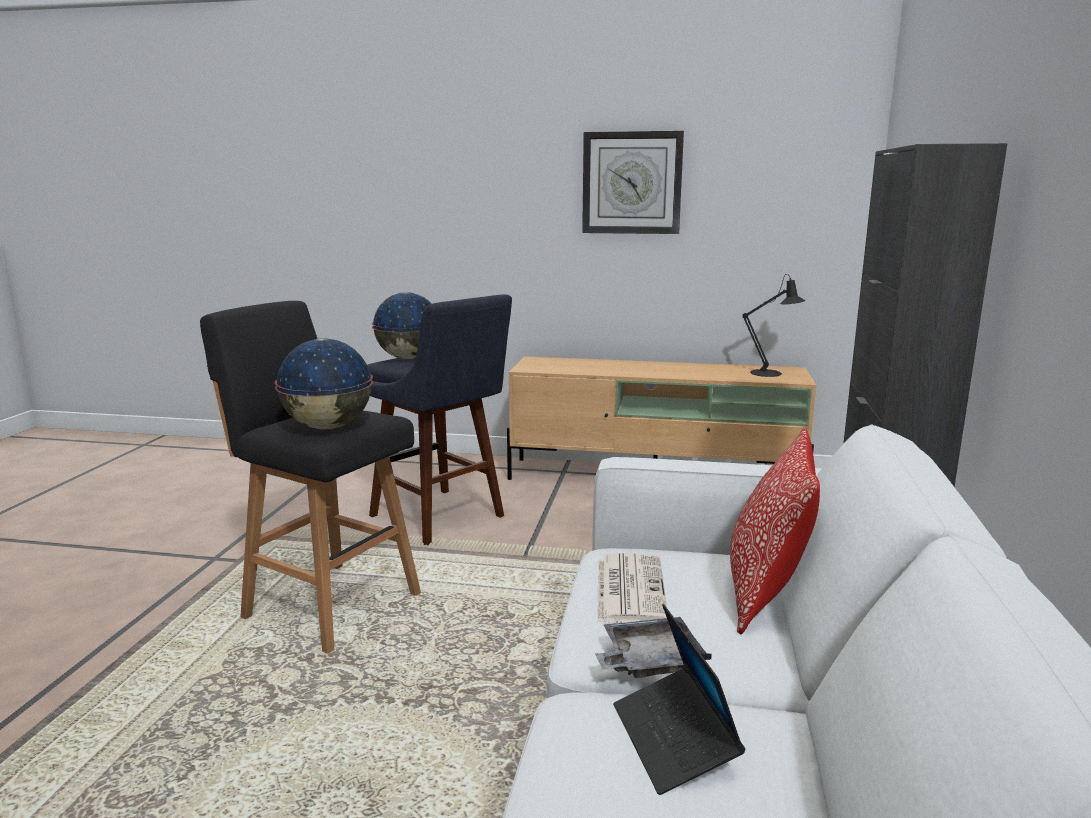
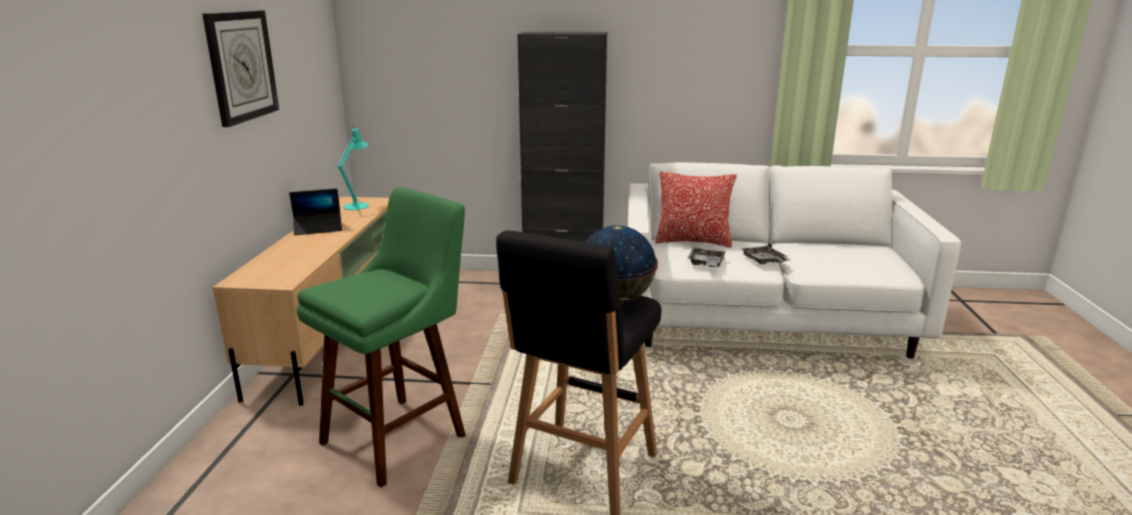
camera: 95 degrees left, 5 degrees up
(408, 358) = (358, 294): globe -> none
(442, 518) = (401, 435): blue stool -> green stool
(629, 588) = (706, 264): newspaper -> grey tray
(674, 740) = (809, 259): laptop -> laptop (318, 228)
(770, 373) = (358, 205): black table lamp -> turquoise table lamp

